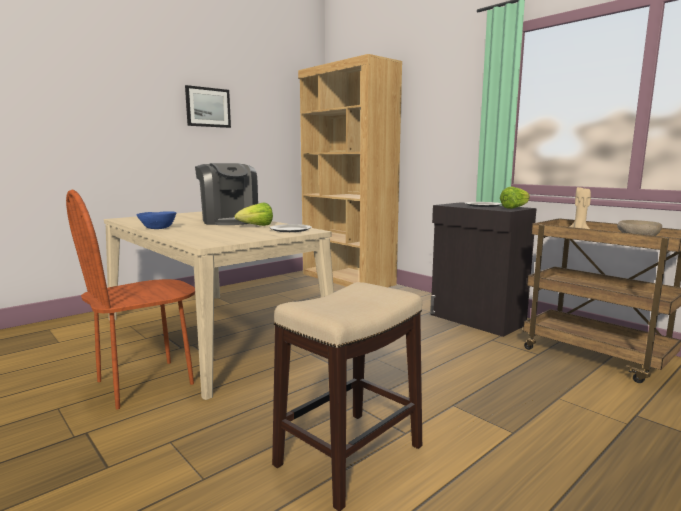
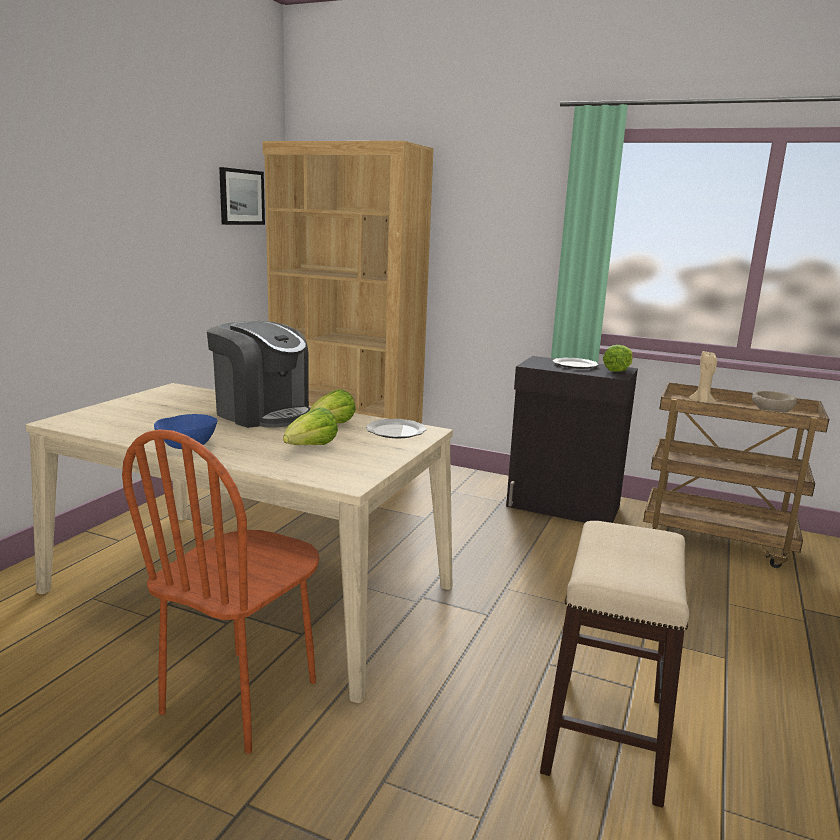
camera: 25 degrees left, 5 degrees up
(208, 107) = (138, 204): picture -> picture (241, 197)
(221, 232) = (310, 448): none -> lettuce

